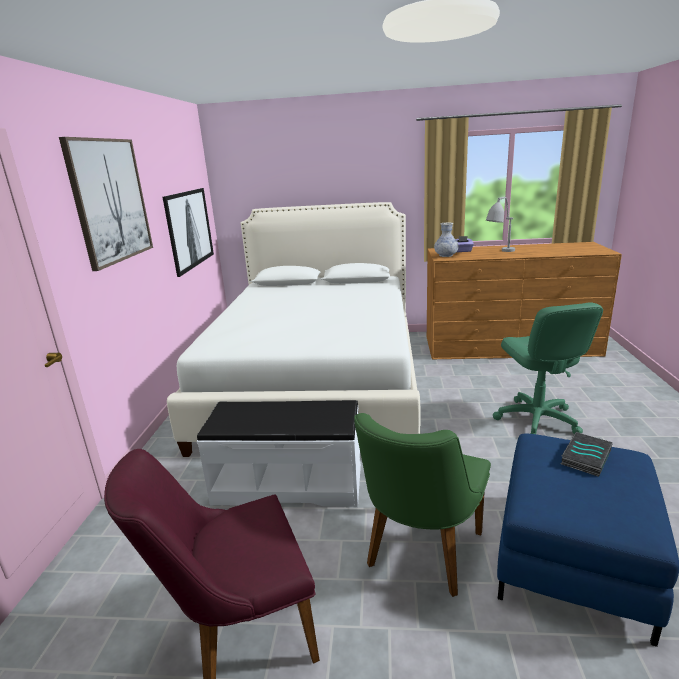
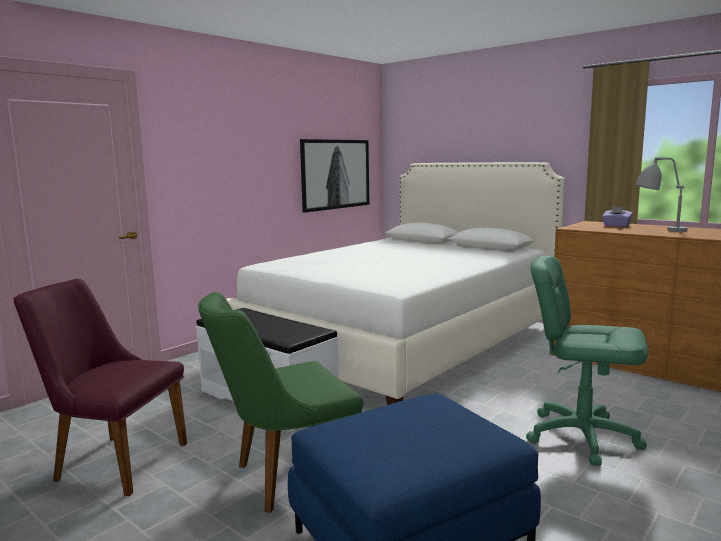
camera: 35 degrees right, 10 degrees down
(110, 201) = (231, 133): picture -> none
(446, 255) = (584, 226): vase -> none
(536, 420) = (581, 436): green office chair -> green office chair turned 90 degrees clockwise
(585, 456) = (446, 420): book -> none

